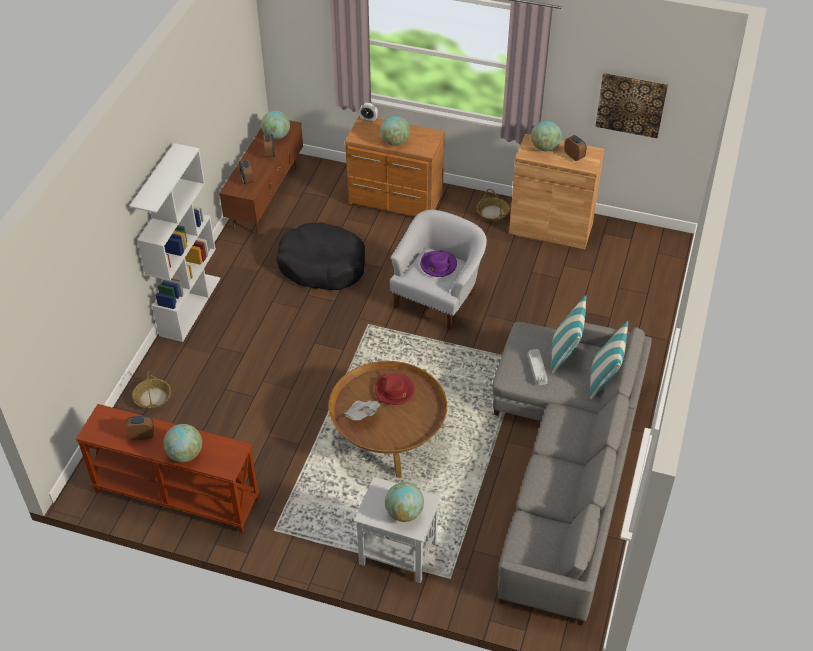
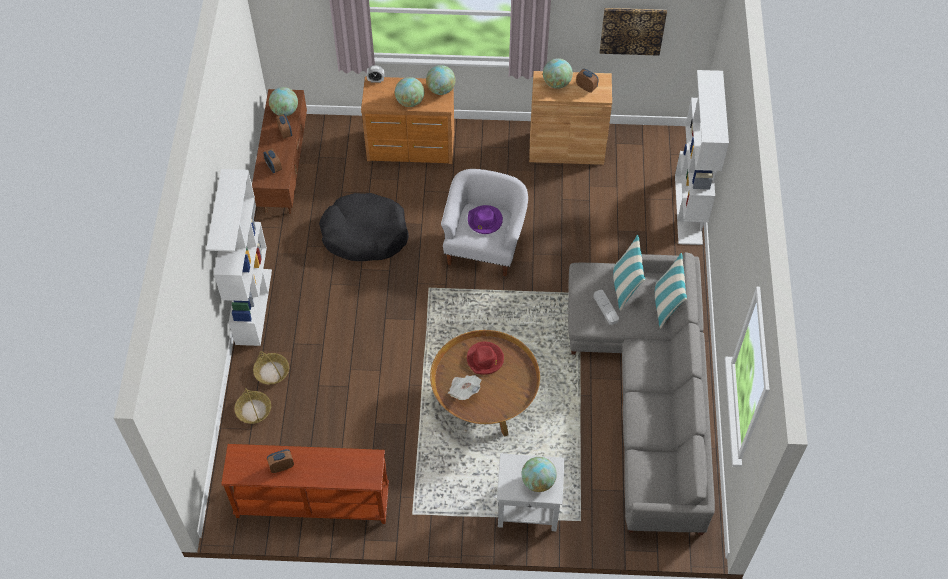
camera: 15 degrees left, 10 degrees up
(185, 454) = (328, 475): globe -> globe (441, 89)
(492, 213) = (507, 143): basket -> basket (271, 372)
(662, 306) = (689, 210): none -> white bookcase

